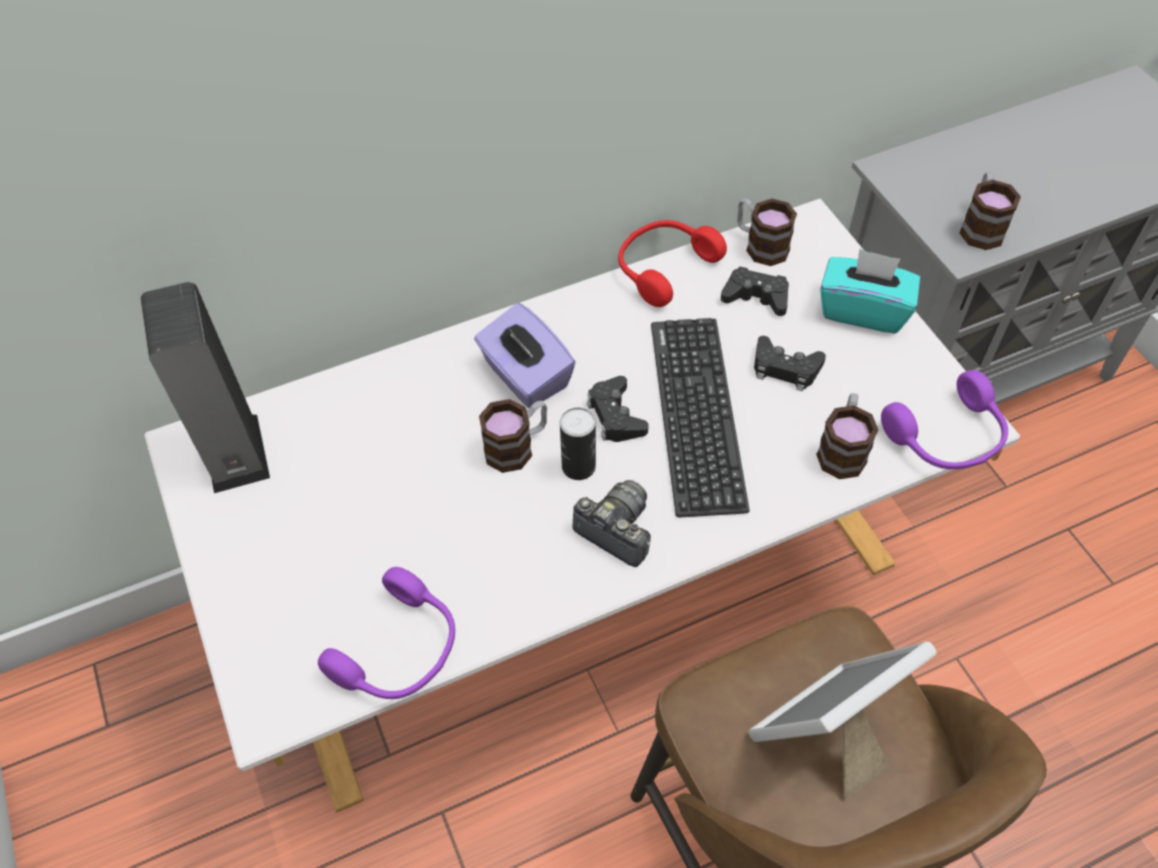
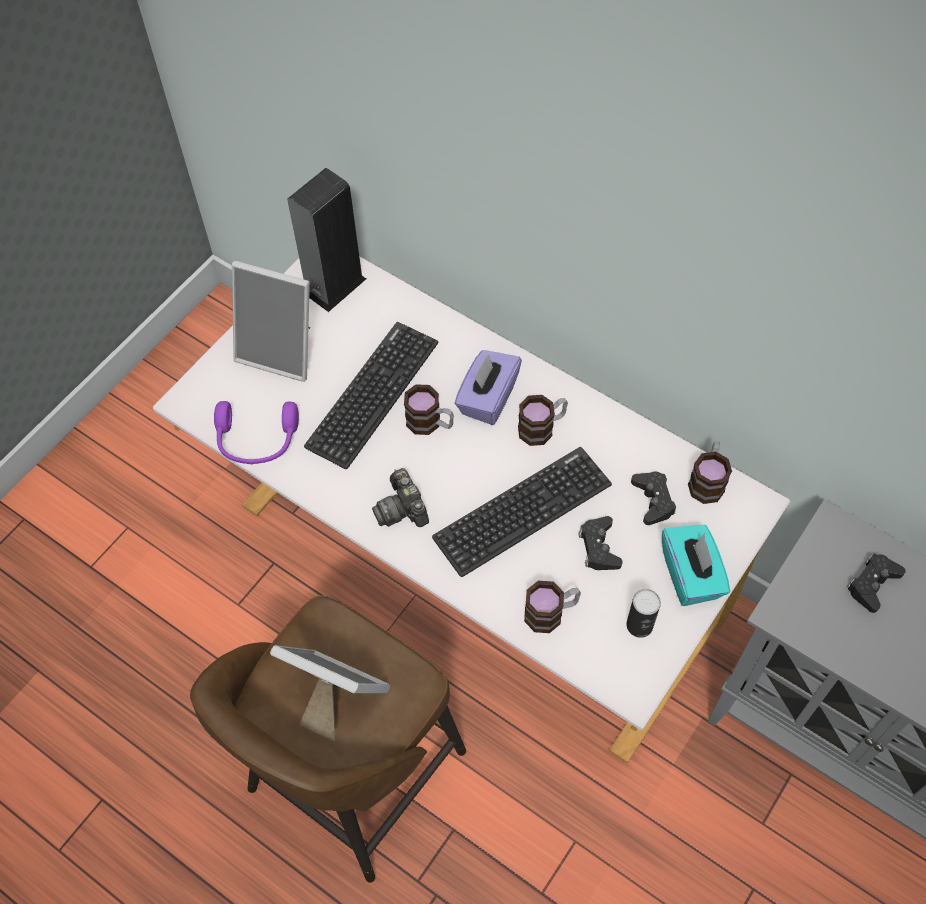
camera: 60 degrees right, 5 degrees up
(283, 557) = (281, 350): none -> picture frame
(431, 486) = (373, 394): none -> keyboard
(578, 466) = (436, 464): can -> can (639, 625)
(615, 416) = (490, 465): black game controller -> black game controller (872, 584)
(616, 530) = (402, 509): camera -> camera turned 150 degrees clockwise
(663, 268) = (639, 430): red headphones -> none
(947, 438) = (605, 677): purple headphones -> none
(980, 226) = (818, 616): mug -> mug (542, 427)

